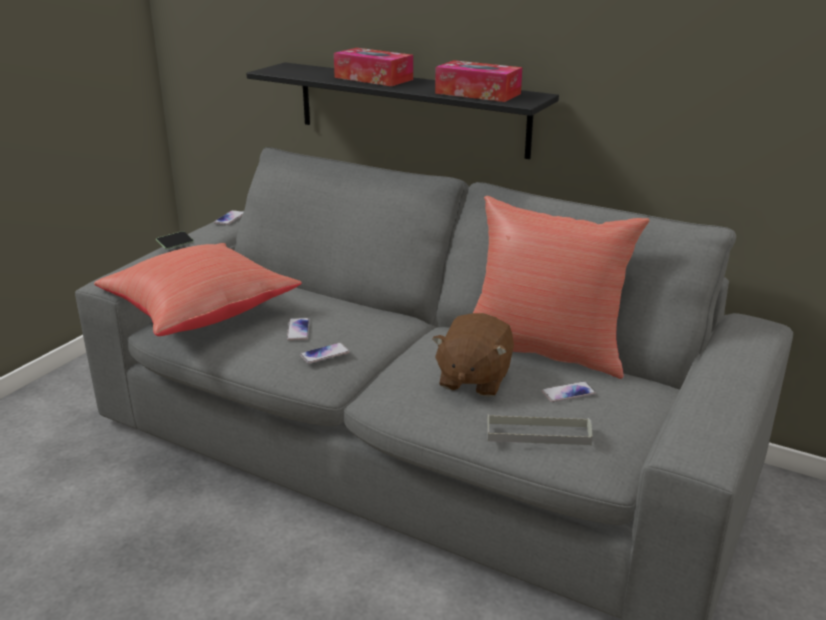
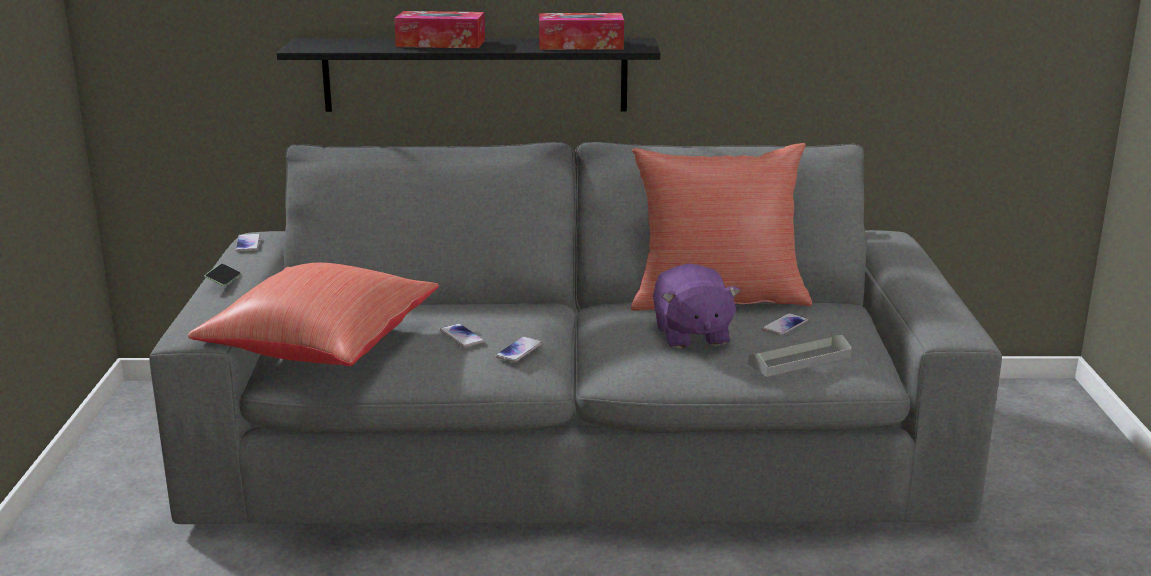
camera: 30 degrees left, 5 degrees down
(473, 379) = (691, 335): brown plush toy -> purple plush toy

